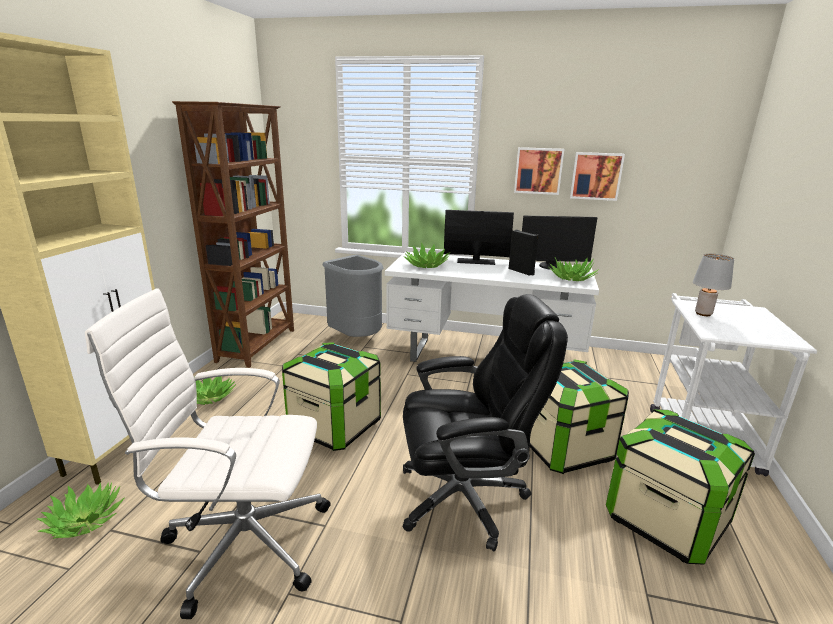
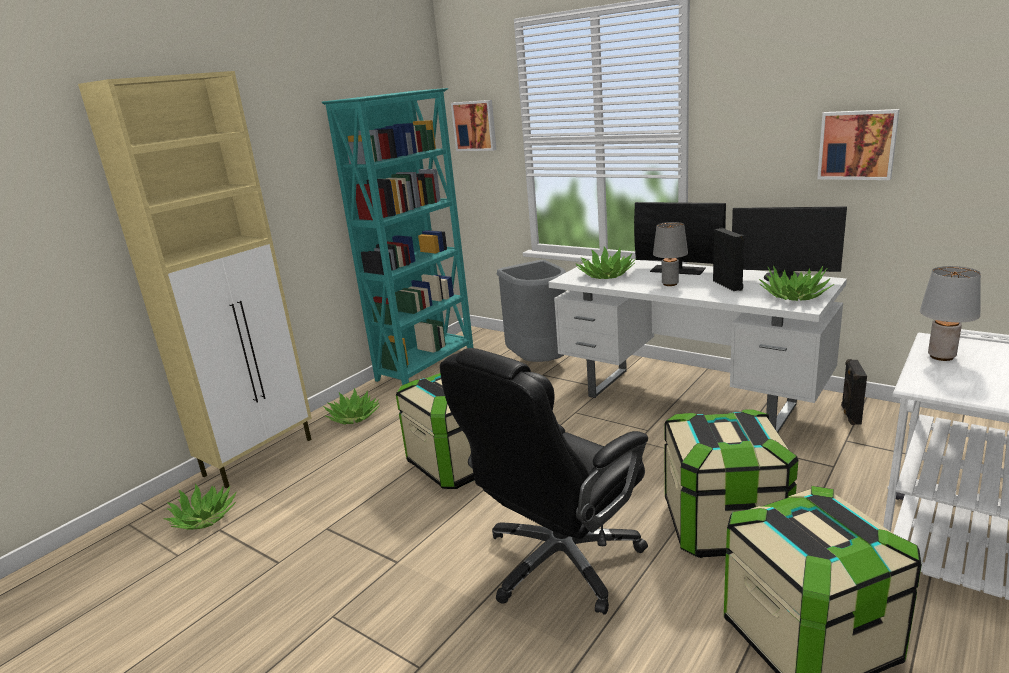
camera: 25 degrees right, 0 degrees up
(242, 542) = (316, 562): white office chair -> none
(258, 345) = (427, 365): brown bookcase -> turquoise bookcase
(465, 497) = (559, 562): black office chair -> black office chair turned 120 degrees clockwise
(480, 271) = (670, 284): none -> grey table lamp
(538, 170) = (771, 142): picture -> picture (475, 125)
(590, 359) = (850, 415): none -> black speaker

